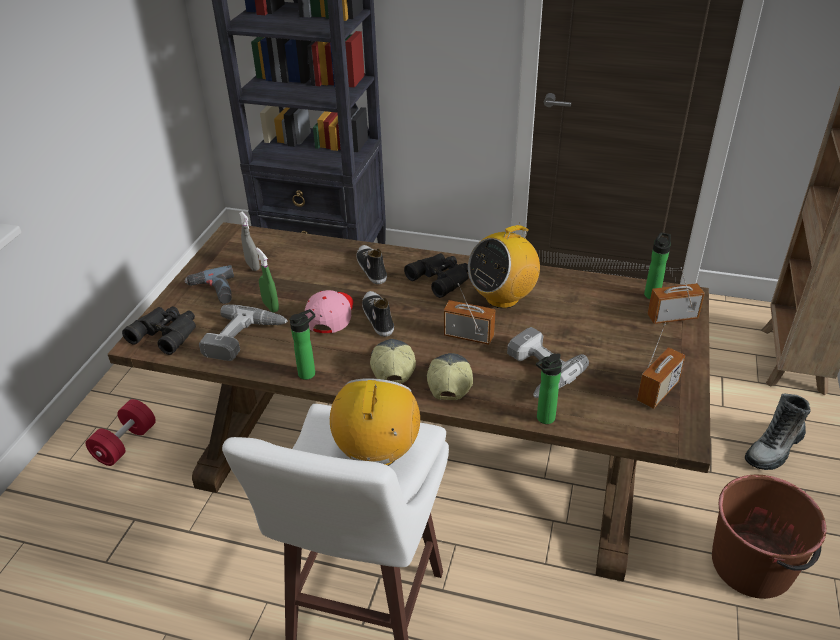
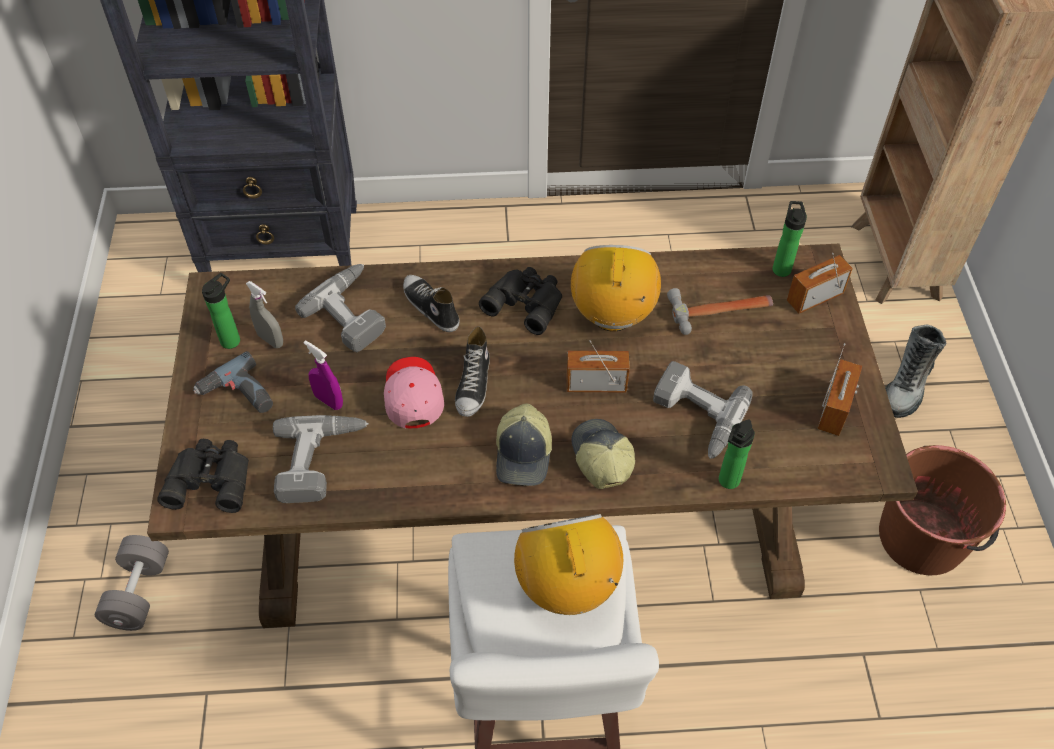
camera: 20 degrees left, 15 degrees up
(125, 444) = (139, 592): red dumbbell -> grey dumbbell
(270, 306) = (328, 401): green spray bottle -> purple spray bottle
(309, 373) = (428, 491): bottle -> bottle (233, 339)
(317, 261) = (354, 312): none -> power drill
(377, 317) = (474, 385): shoe -> shoe turned 135 degrees counterclockwise
(391, 366) = (524, 454): cap -> cap turned 150 degrees counterclockwise
(502, 298) = (612, 316): radio -> radio turned 150 degrees clockwise
(590, 311) = (721, 311): none -> hammer

